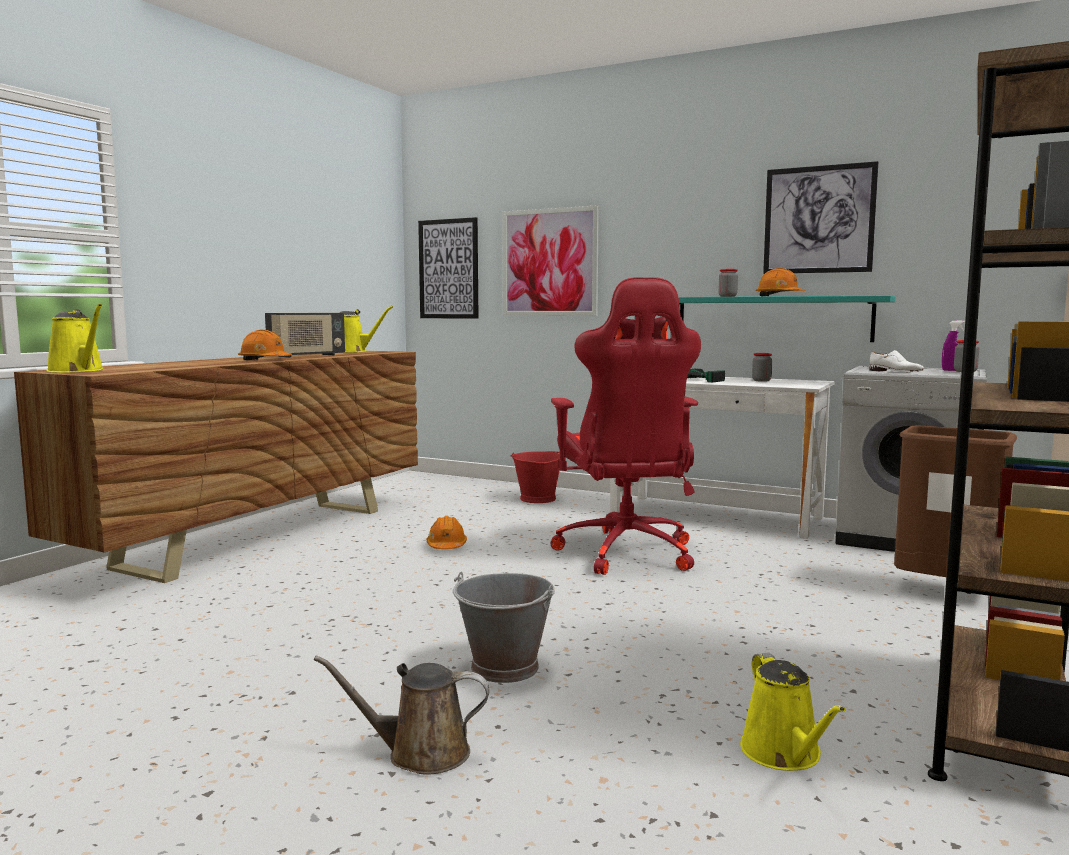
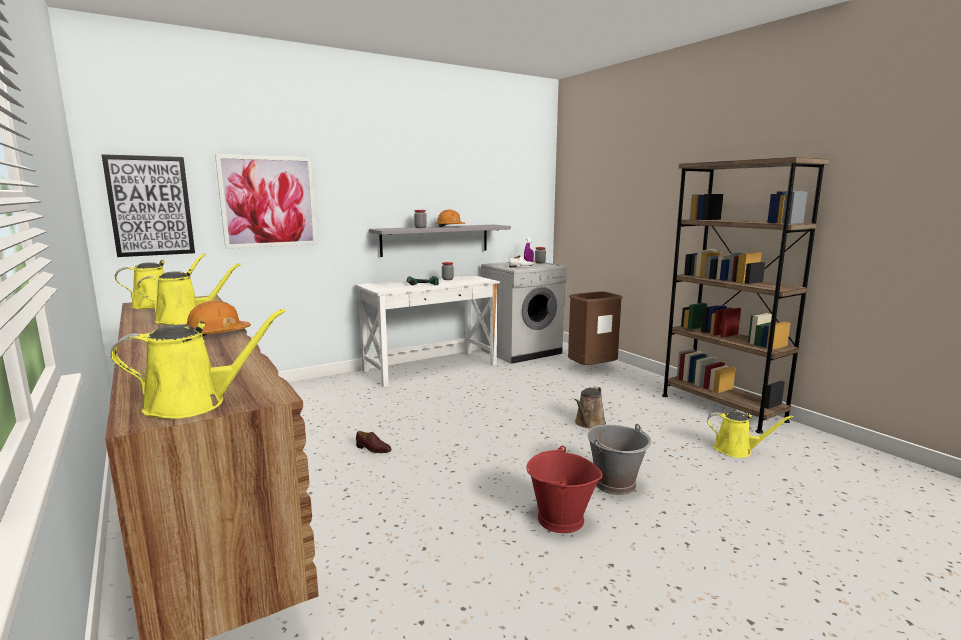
camera: 60 degrees left, 5 degrees up
(307, 356) = (185, 320): radio -> yellow watering can
(420, 753) = (715, 534): brown watering can -> brown watering can (589, 423)
(446, 546) = (373, 449): orange hard hat -> brown shoe
(537, 499) = (310, 395): red bucket -> red bucket (560, 519)
(623, 549) = (456, 403): red office chair -> none
(772, 318) = (435, 240): turquoise shelf -> grey shelf
(818, 219) = (456, 179): picture -> none

